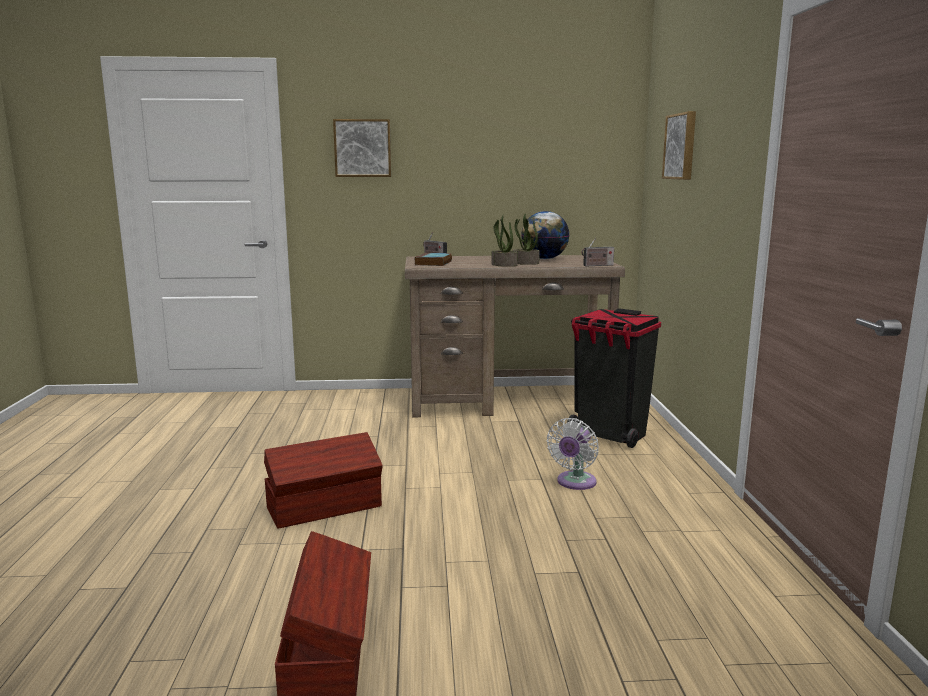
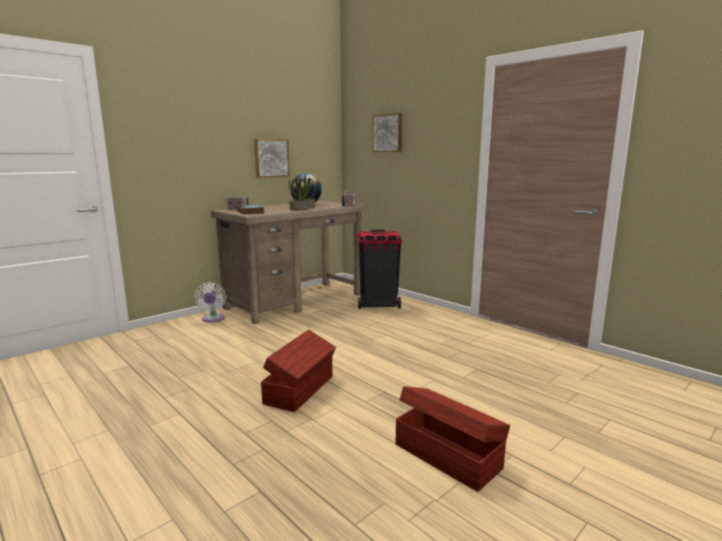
camera: 40 degrees left, 0 degrees up
(362, 148) = (172, 128): picture -> picture (271, 158)
(574, 483) = (404, 331): white fan -> white fan (213, 319)

